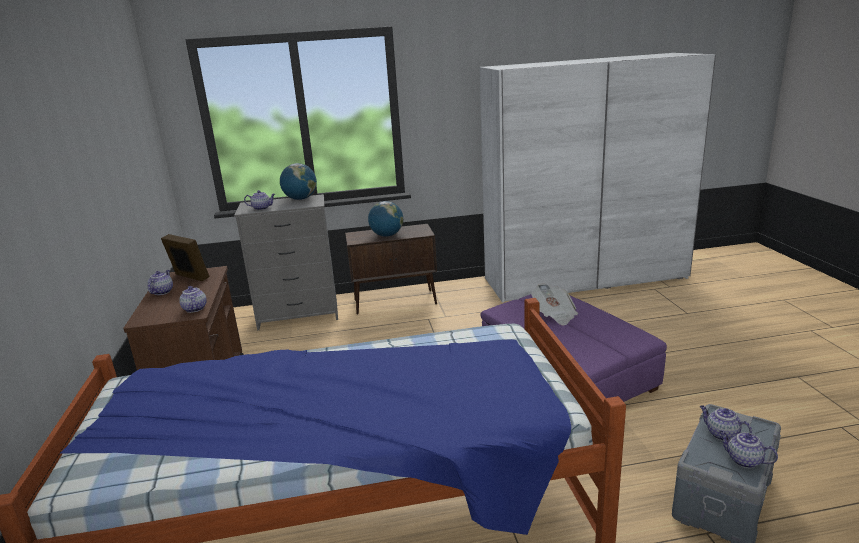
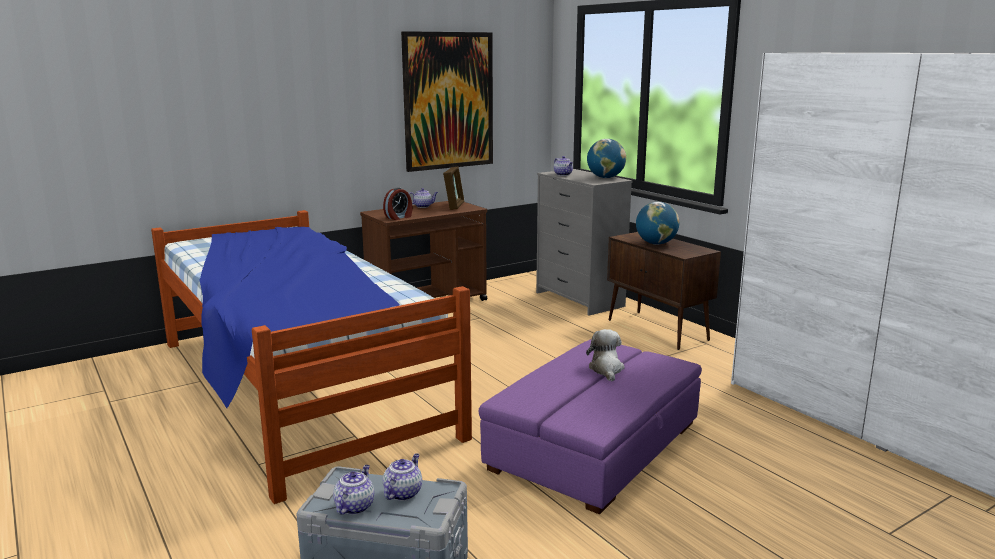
camera: 65 degrees right, 5 degrees down
(124, 163) = (448, 101): none -> picture
(194, 309) = (399, 217): teapot -> alarm clock
(554, 315) = (606, 369): newspaper -> plush toy

